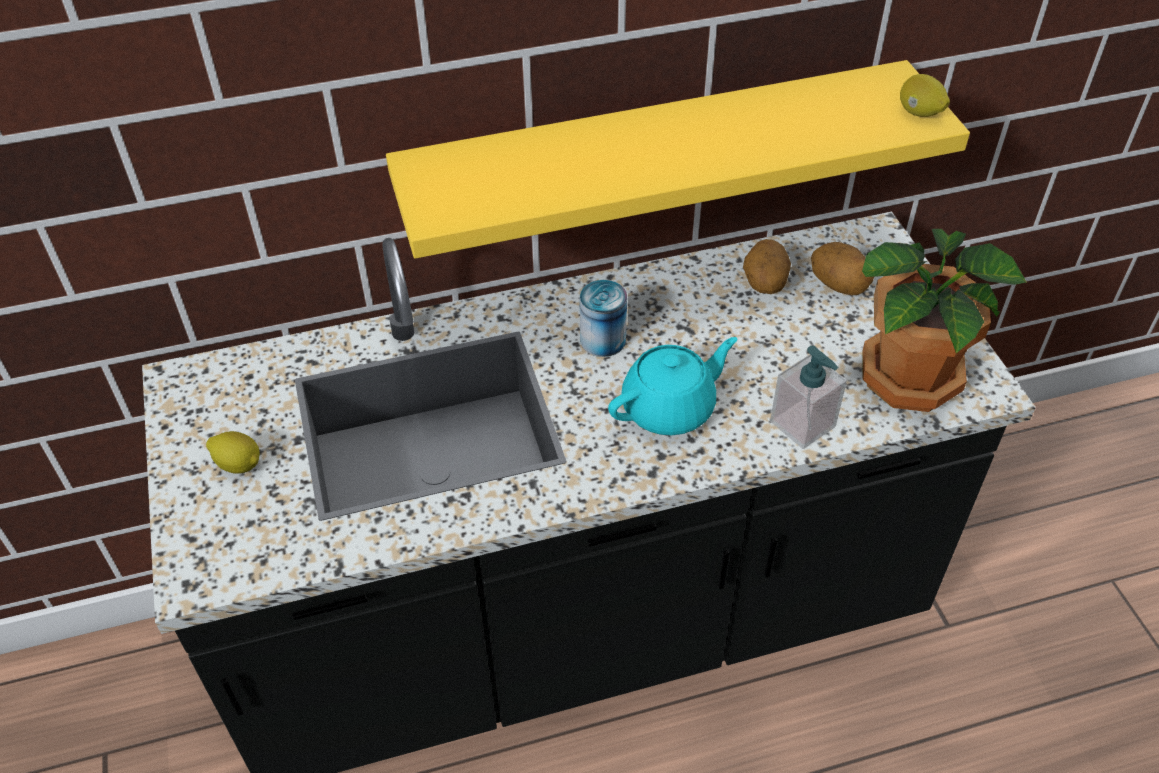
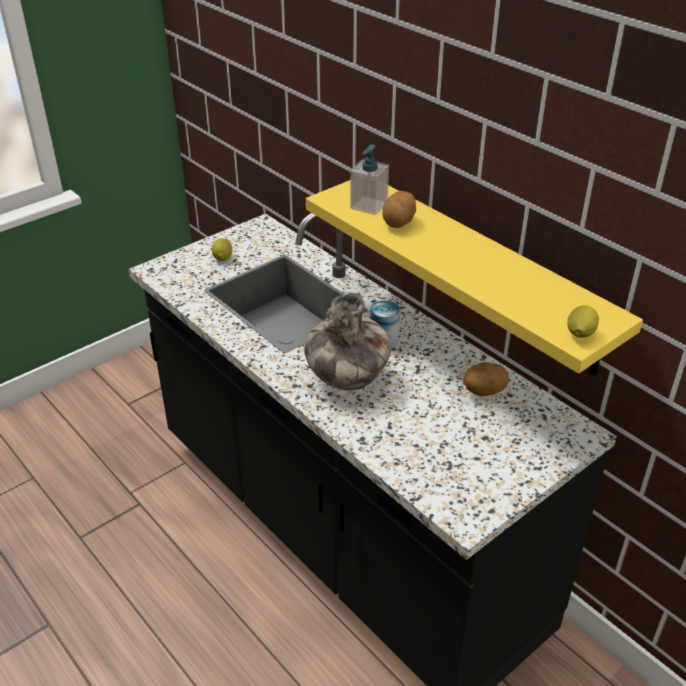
camera: 65 degrees right, 10 degrees down
(670, 408) = (348, 379): turquoise teapot -> vase
(803, 424) = (371, 436): soap dispenser -> soap dispenser (368, 206)
(839, 285) = (512, 425): potato -> potato (399, 223)
(914, 380) = (447, 480): potted plant -> none

